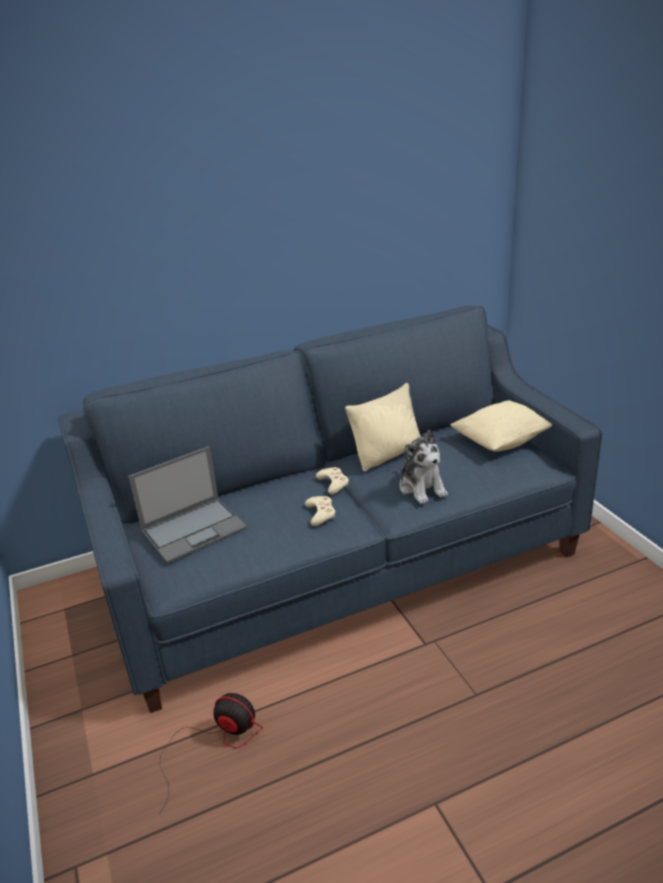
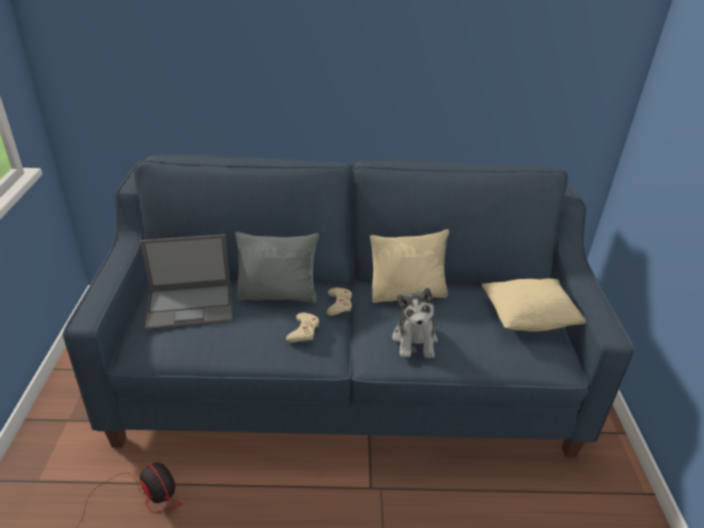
camera: 20 degrees right, 5 degrees up
(271, 493) = (278, 294): none -> grey pillow

